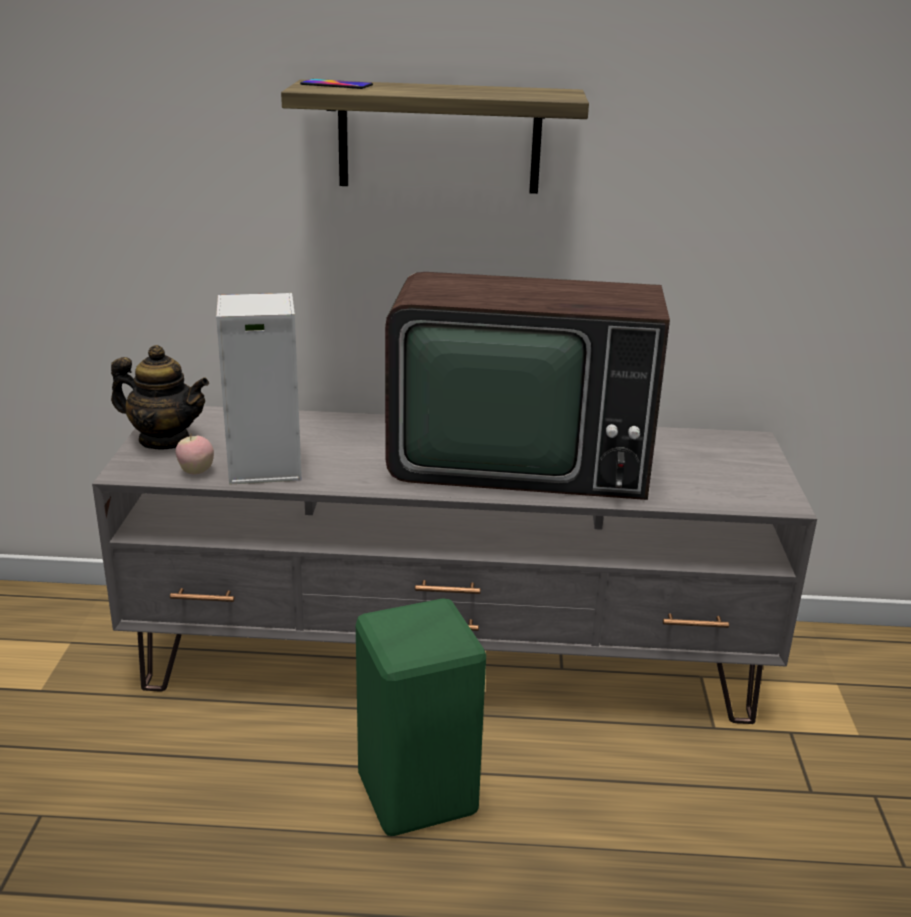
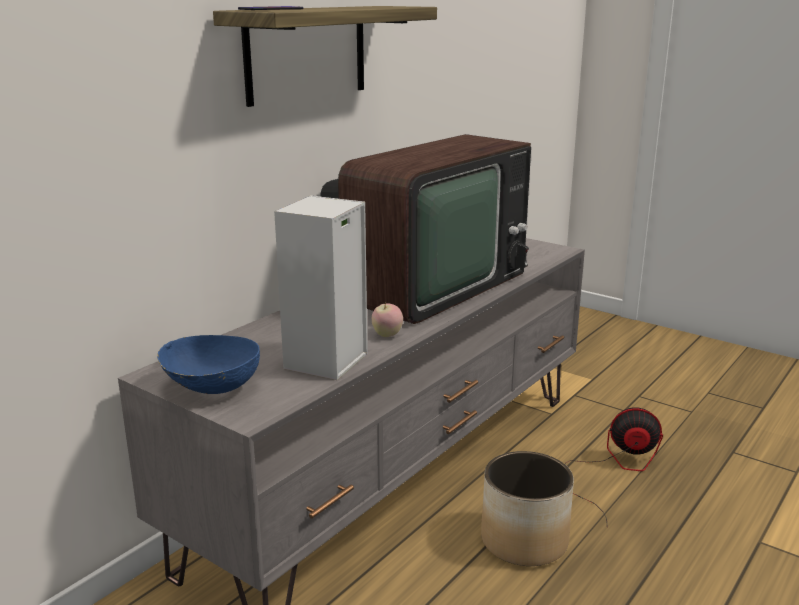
camera: 55 degrees left, 5 degrees down
(165, 440) = (211, 388): teapot -> blue bowl
(196, 472) = (295, 387): apple -> apple (387, 335)
(413, 793) = (523, 541): green stool -> planter
(642, 825) = (614, 469): none -> fan

